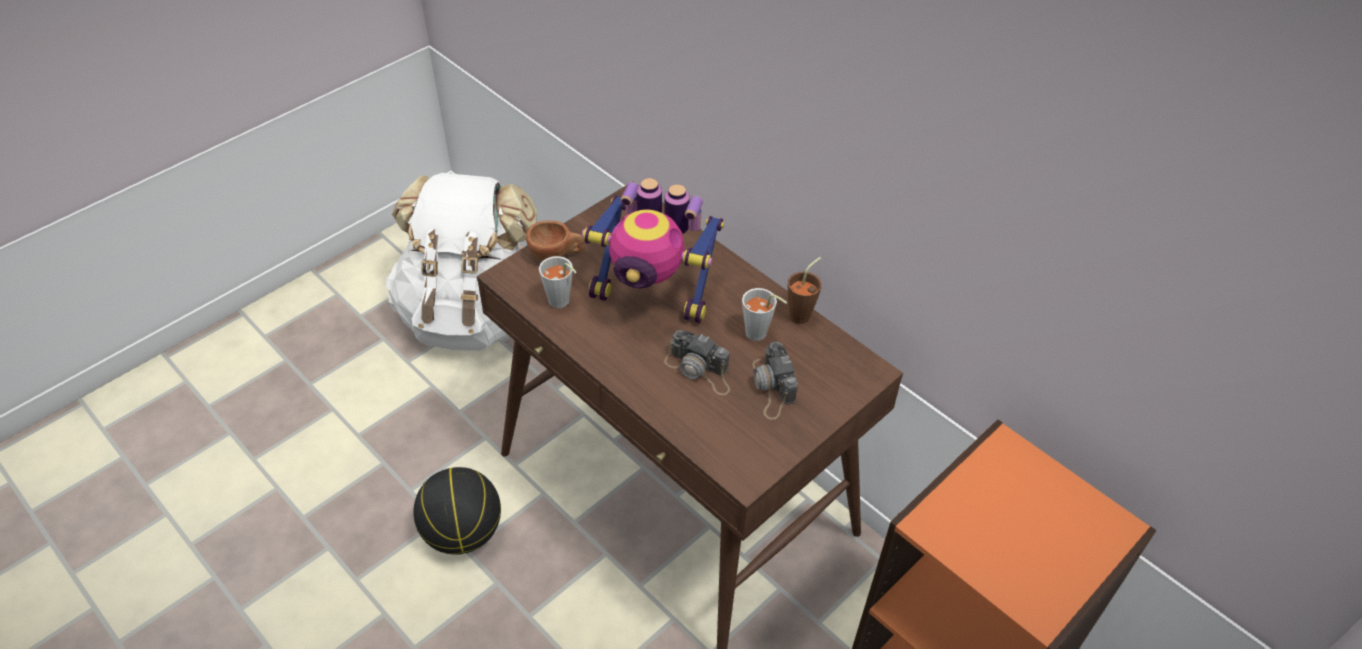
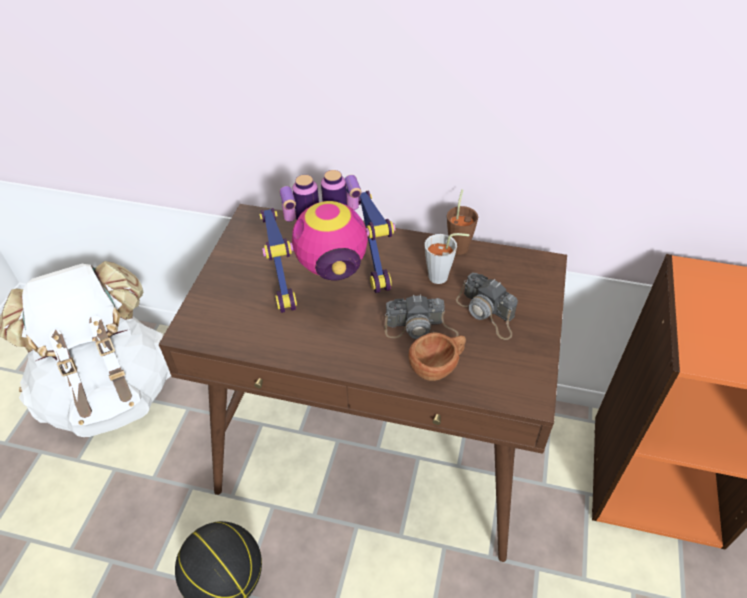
camera: 30 degrees left, 0 degrees up
(556, 254) = (220, 291): brown cup -> brown cup (438, 366)
(561, 303) = (258, 330): grey cup -> none

